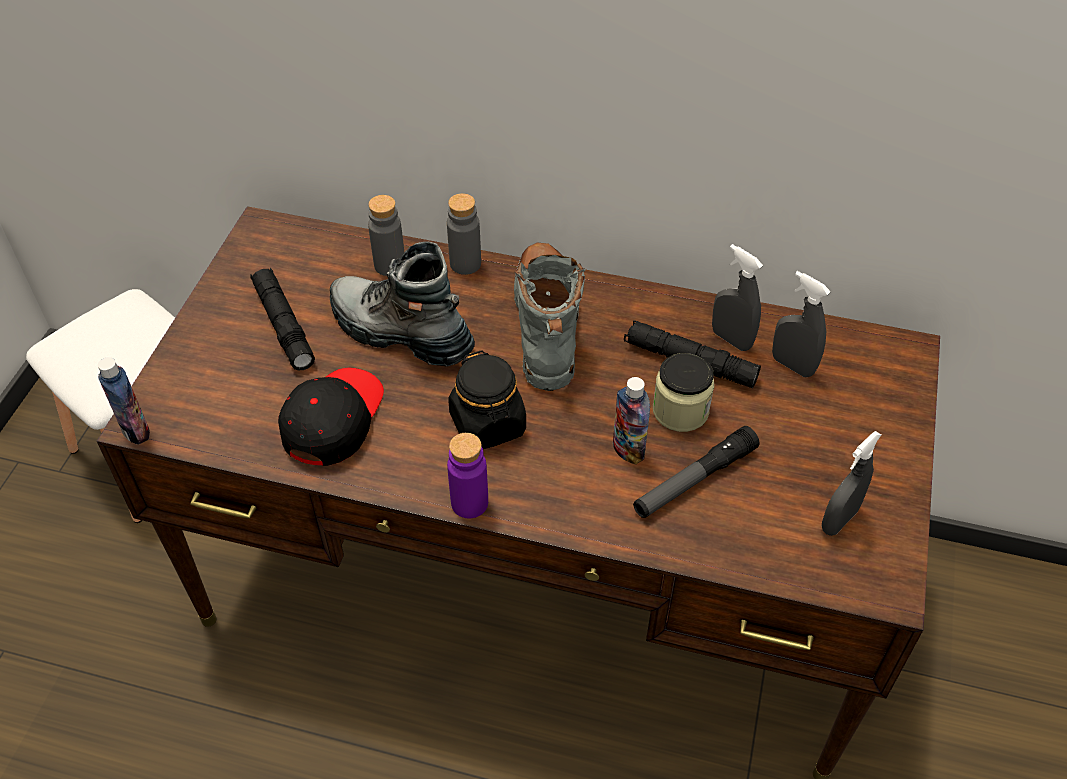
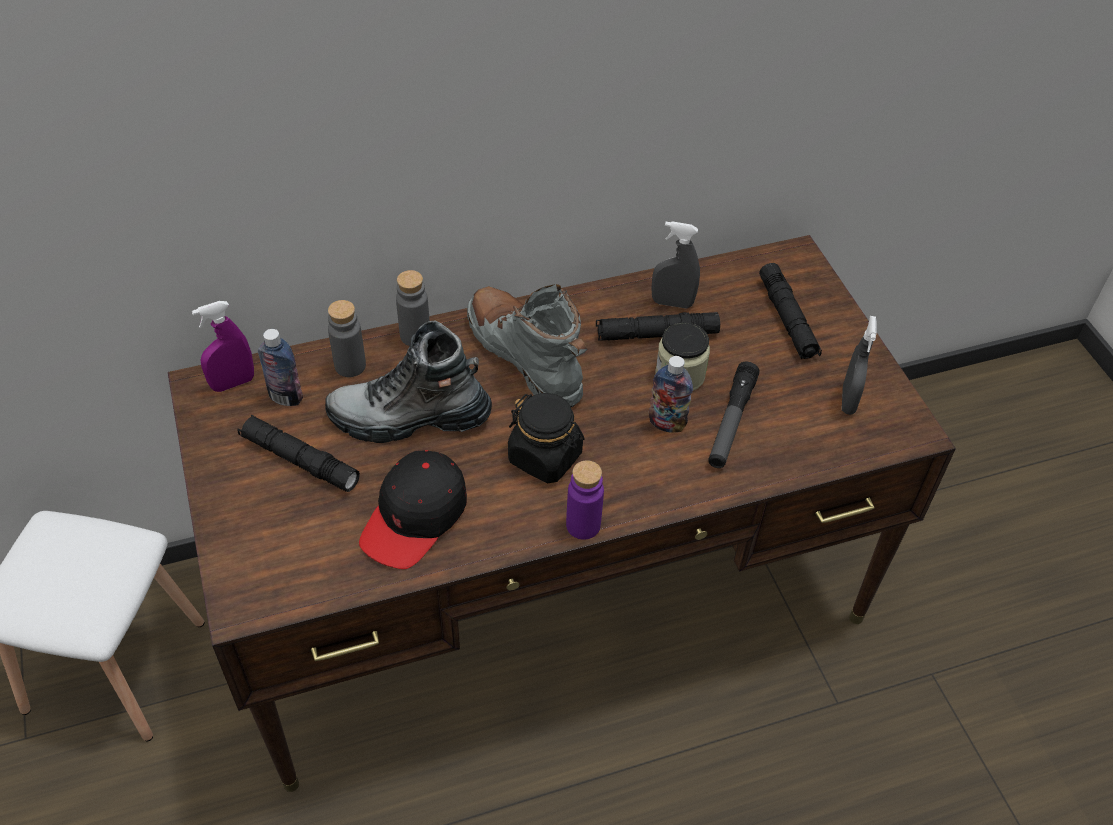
camera: 35 degrees left, 0 degrees up
(135, 430) = (243, 617): bottle -> bottle (286, 397)
(286, 237) = (233, 383): none -> purple spray bottle
(333, 420) = (415, 517): black cap -> black cap turned 135 degrees counterclockwise
(792, 365) = (730, 303): grey spray bottle -> none
(841, 408) = (787, 319): none -> black flashlight

